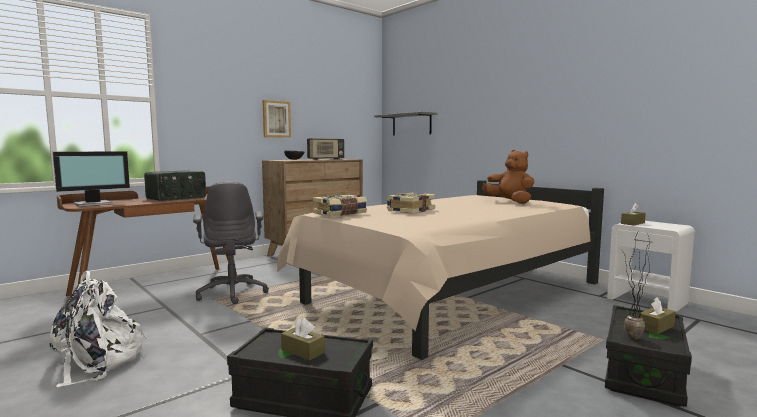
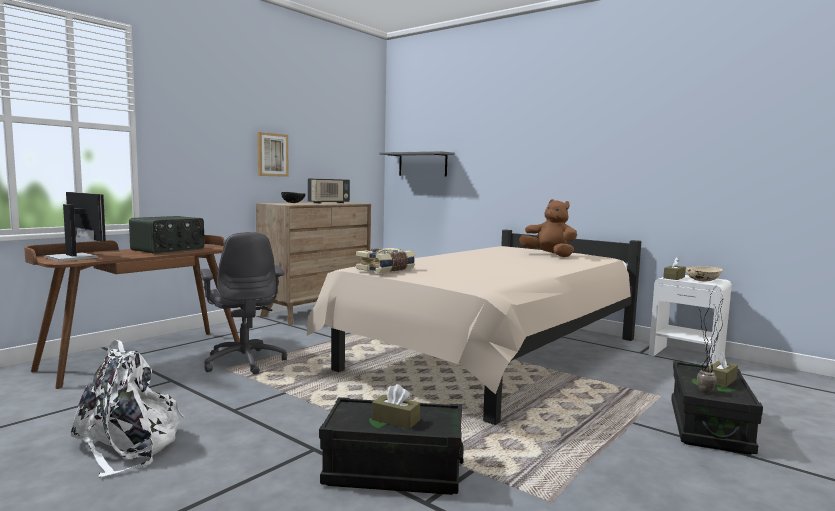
camera: 10 degrees left, 0 degrees up
(94, 204) = (73, 257): monitor -> monitor turned 90 degrees counterclockwise
(410, 210) = (457, 265): book -> none
(661, 226) = (702, 281): none -> beige bowl

